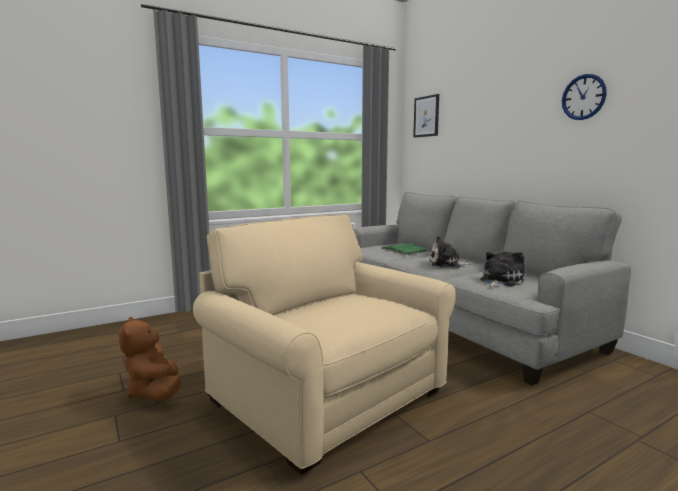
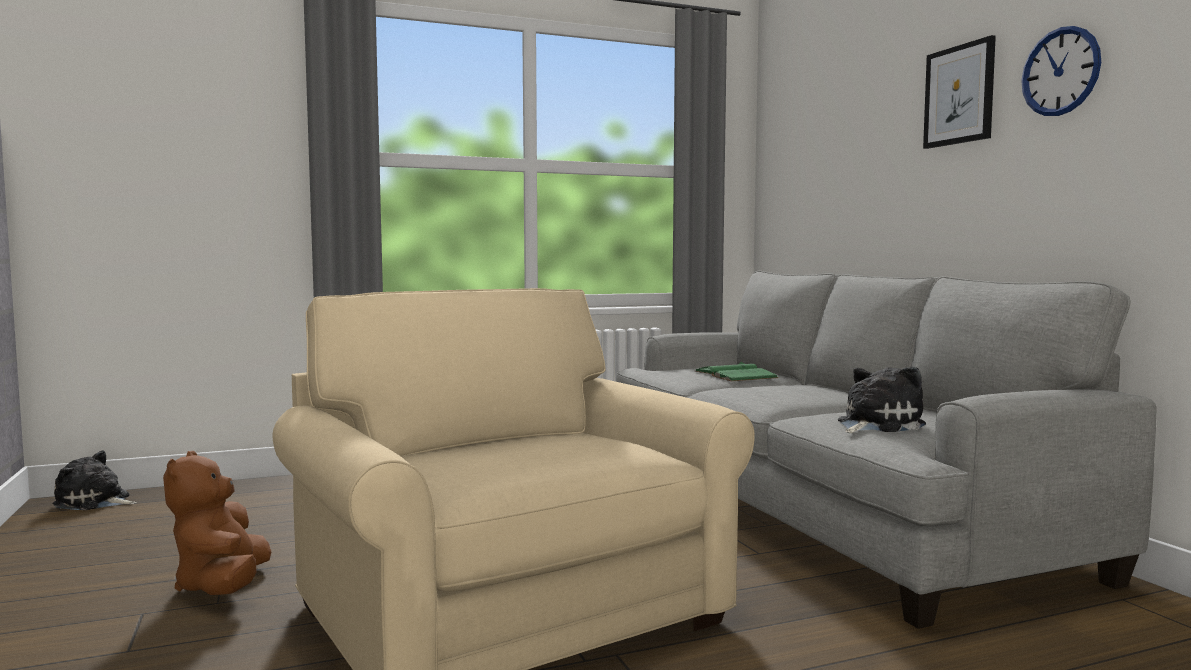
camera: 10 degrees right, 5 degrees down
(426, 116) = (795, 131): picture -> picture (959, 95)
(446, 264) = (794, 397): plush toy -> plush toy (95, 502)

